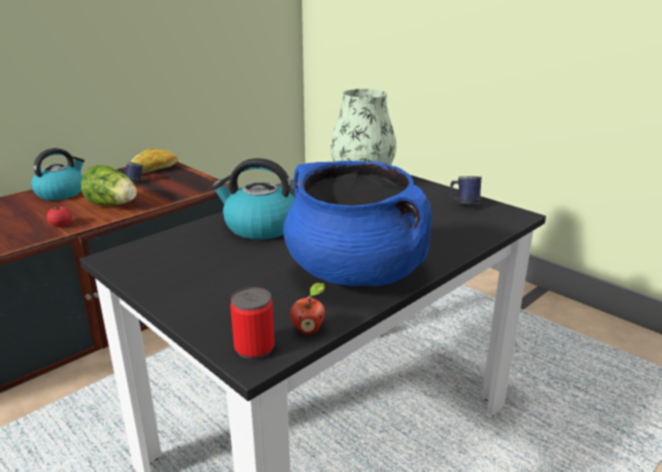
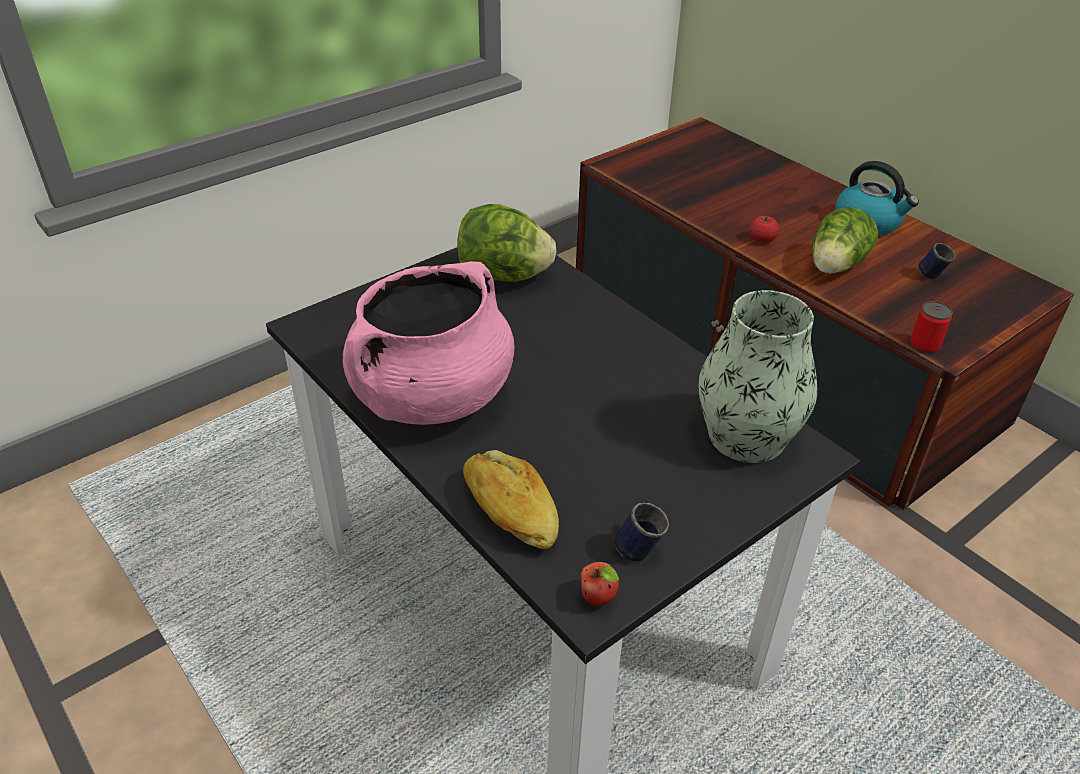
camera: 95 degrees right, 15 degrees up
(154, 170) = (997, 287): bread -> bread (509, 512)
(176, 255) = (504, 276): none -> lettuce
(254, 348) = (316, 325): can -> can (924, 345)
(260, 227) = (569, 329): kettle -> none
(308, 330) = (332, 356): apple -> apple (599, 599)
(356, 272) = (432, 397): blue cooking pot -> pink cooking pot

